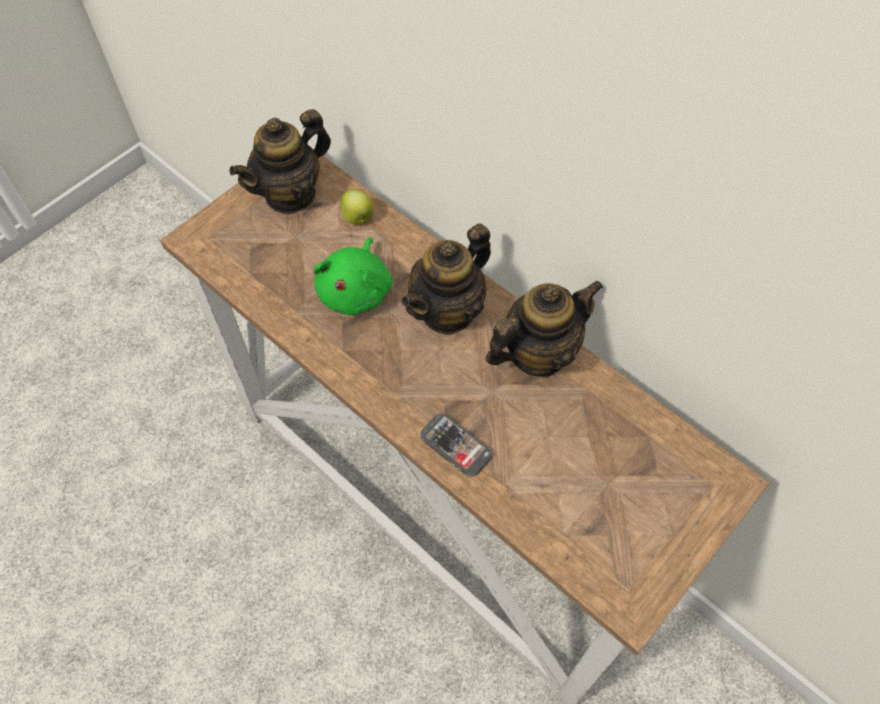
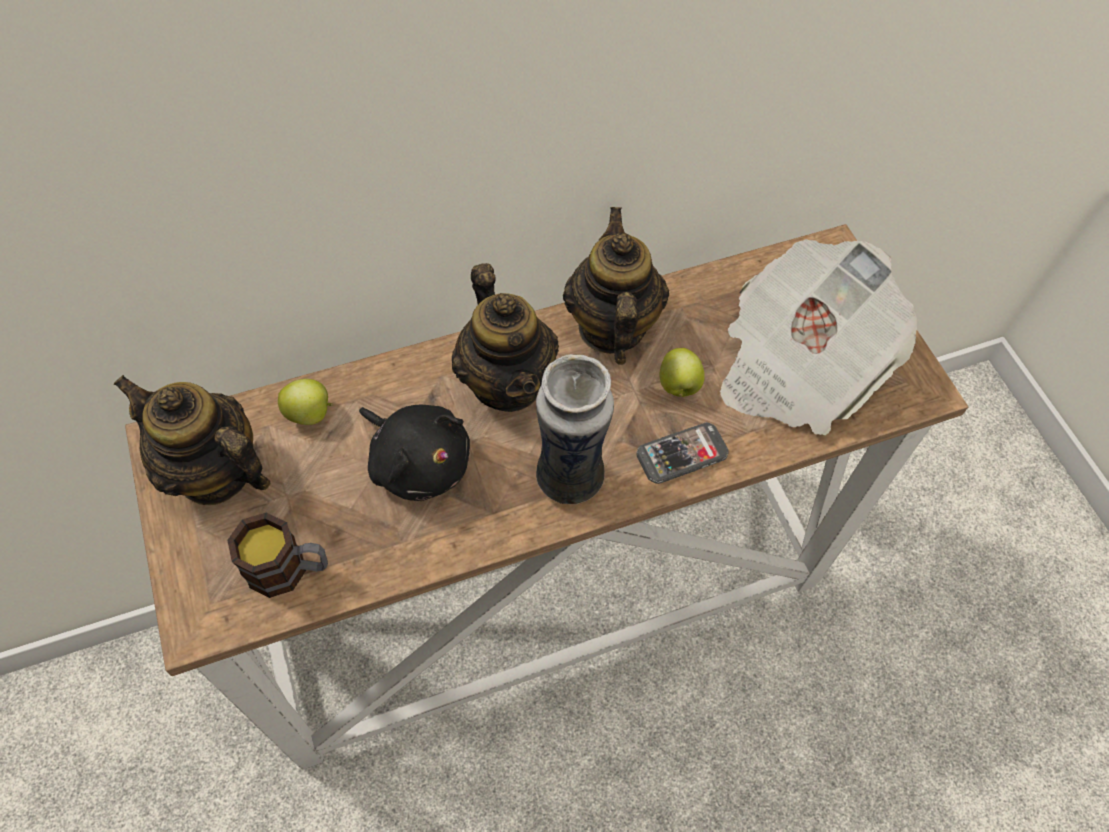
camera: 65 degrees left, 0 degrees up
(247, 263) = (289, 569): none -> mug
(290, 194) = (214, 472): teapot -> teapot turned 135 degrees clockwise
(356, 291) = (418, 462): green plush toy -> black plush toy
(394, 382) = (569, 478): none -> vase
(514, 419) = (678, 386): none -> apple
(590, 497) = (797, 365): none -> newspaper

